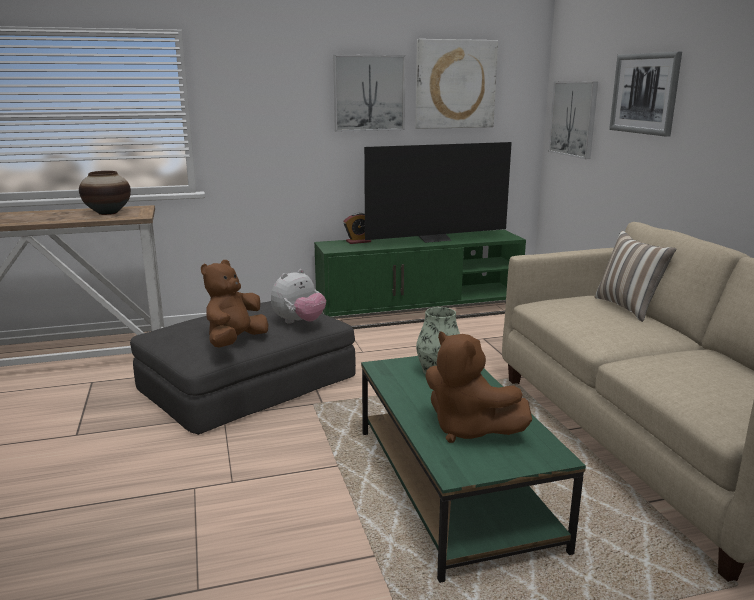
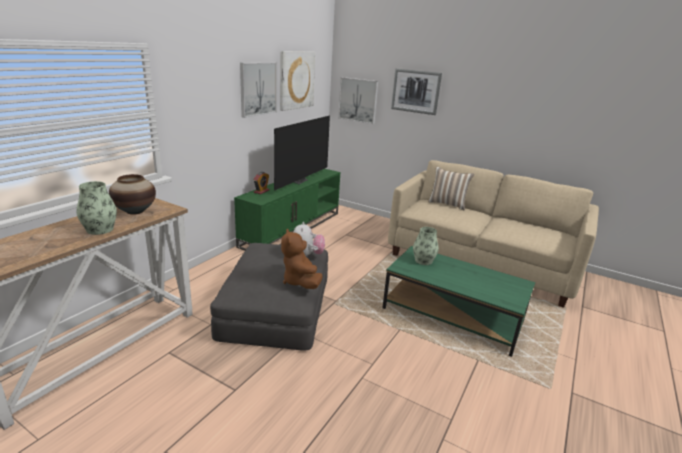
camera: 45 degrees left, 5 degrees up
(48, 219) = (100, 229): none -> vase
(468, 430) = (484, 284): brown plush toy -> none

